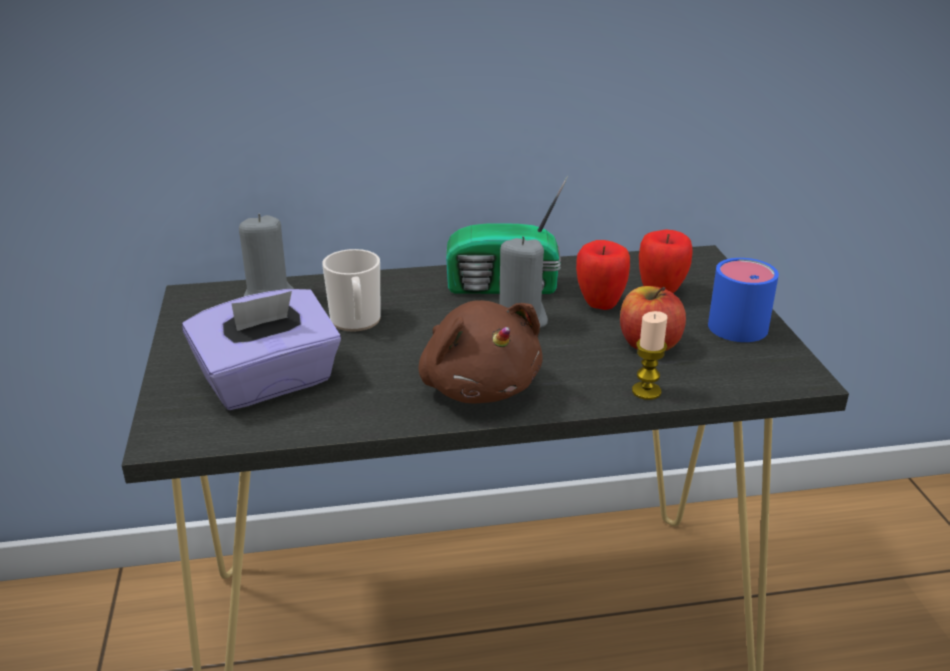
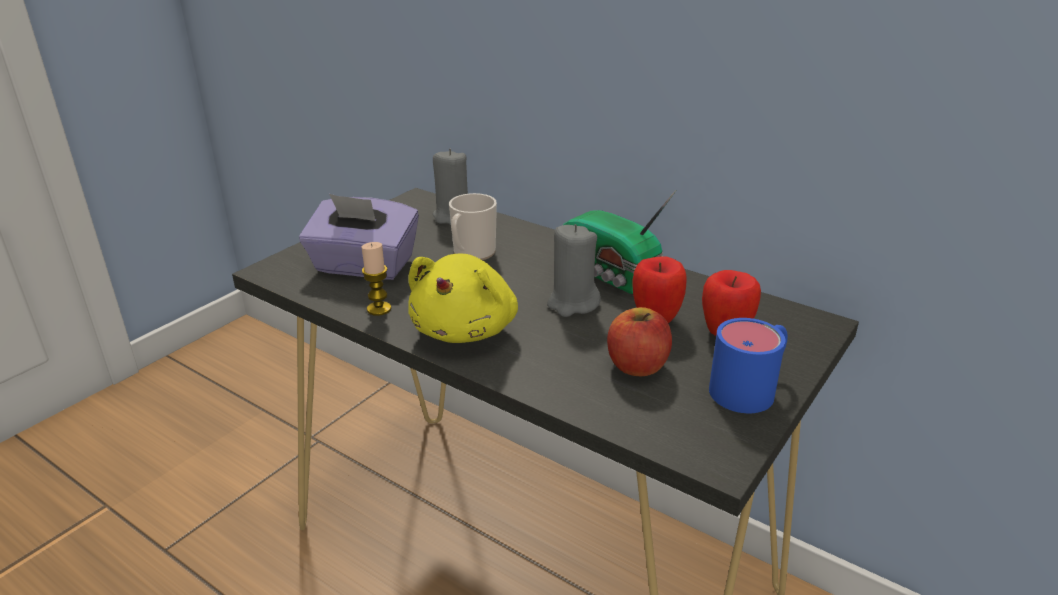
camera: 45 degrees right, 0 degrees up
(478, 386) = (466, 329): brown plush toy -> yellow plush toy
(646, 391) = (568, 396): candle -> candle (379, 309)

